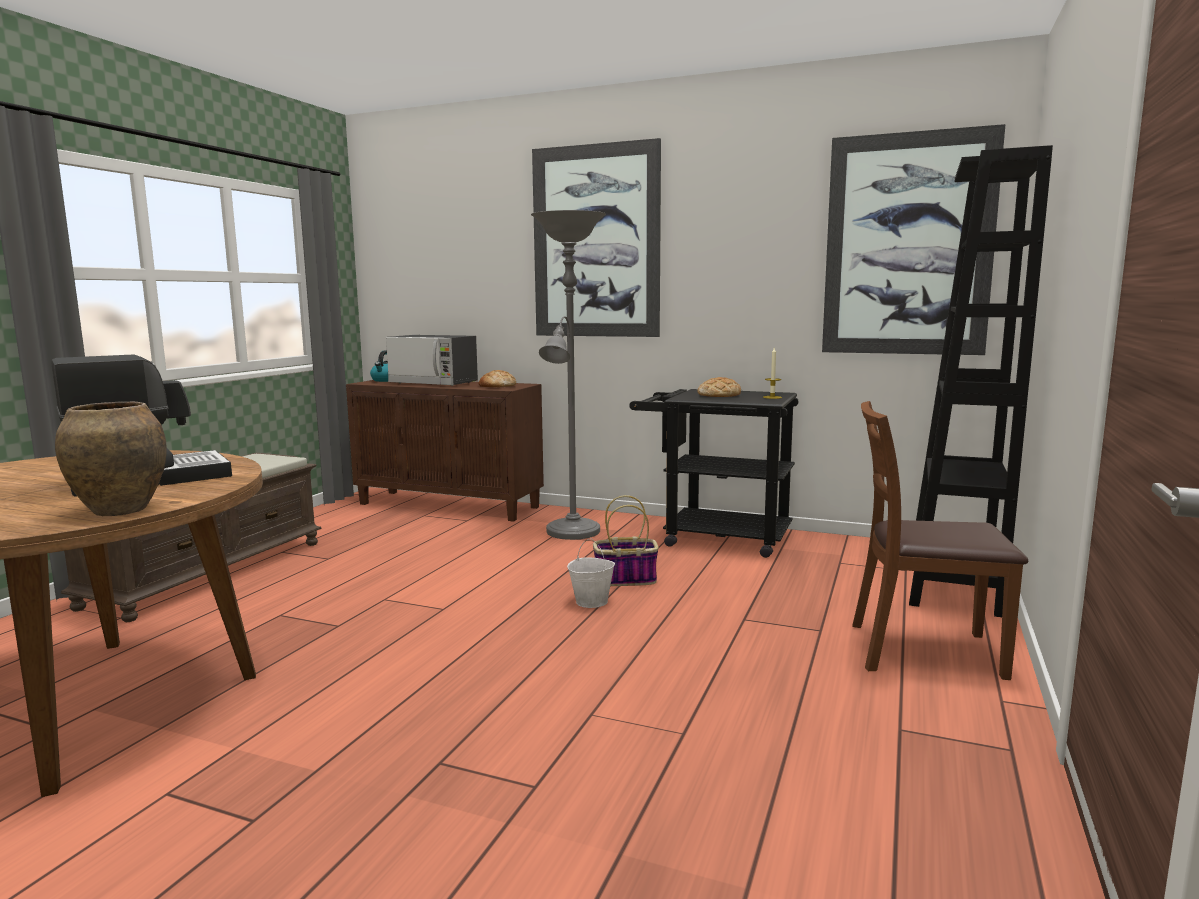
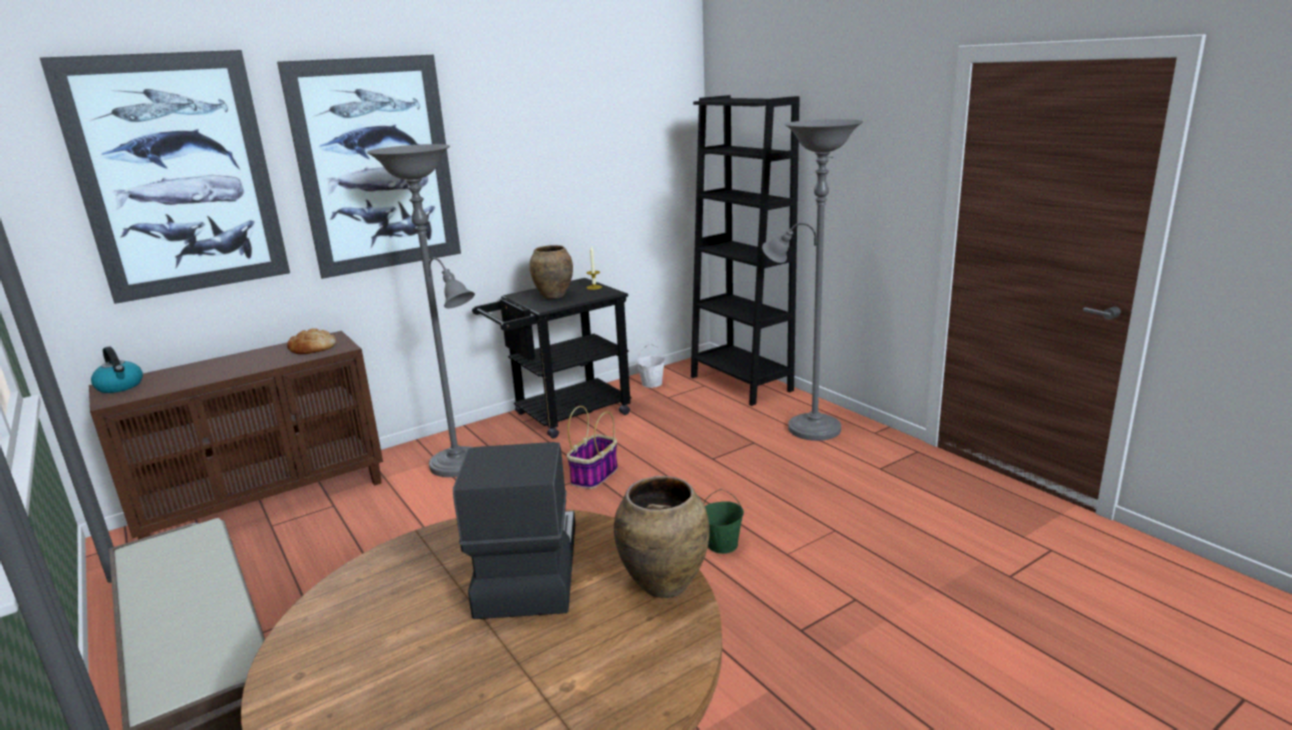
camera: 55 degrees left, 10 degrees up
(434, 383) = (215, 369): microwave -> none
(570, 672) = (722, 544): none -> green bucket
(592, 602) = (617, 501): white bucket -> white bucket (652, 383)
(719, 395) = (553, 296): bread -> brown vase
(907, 245) = (641, 147): picture -> picture (177, 176)
(923, 651) = (808, 427): brown chair -> grey floor lamp

